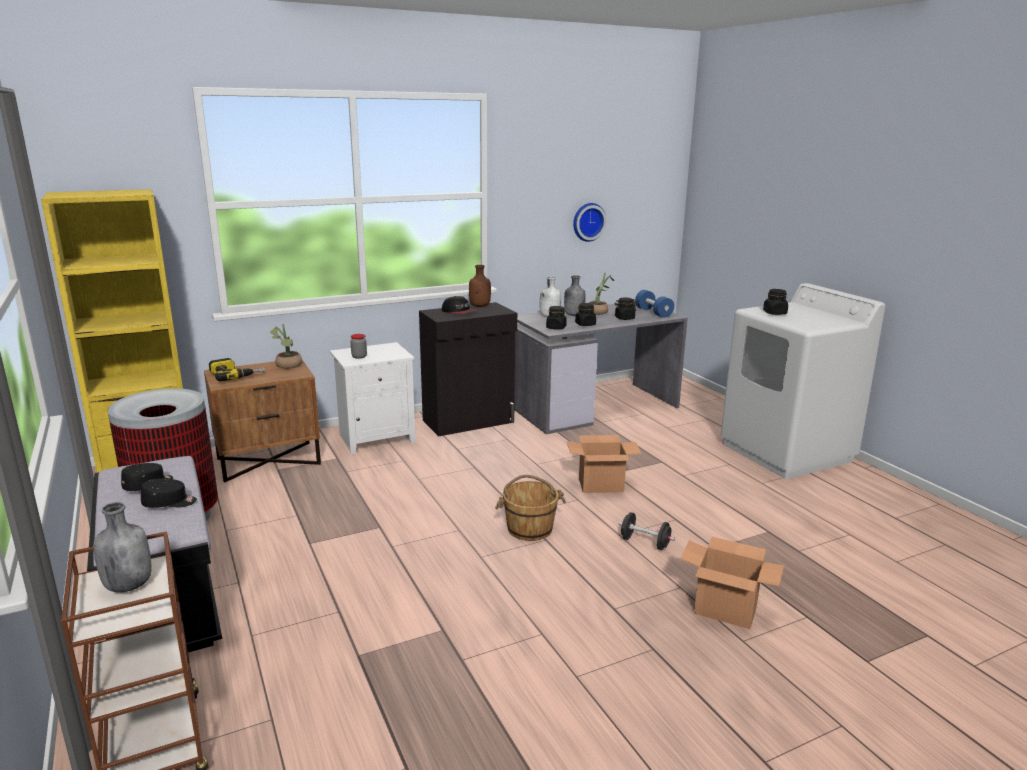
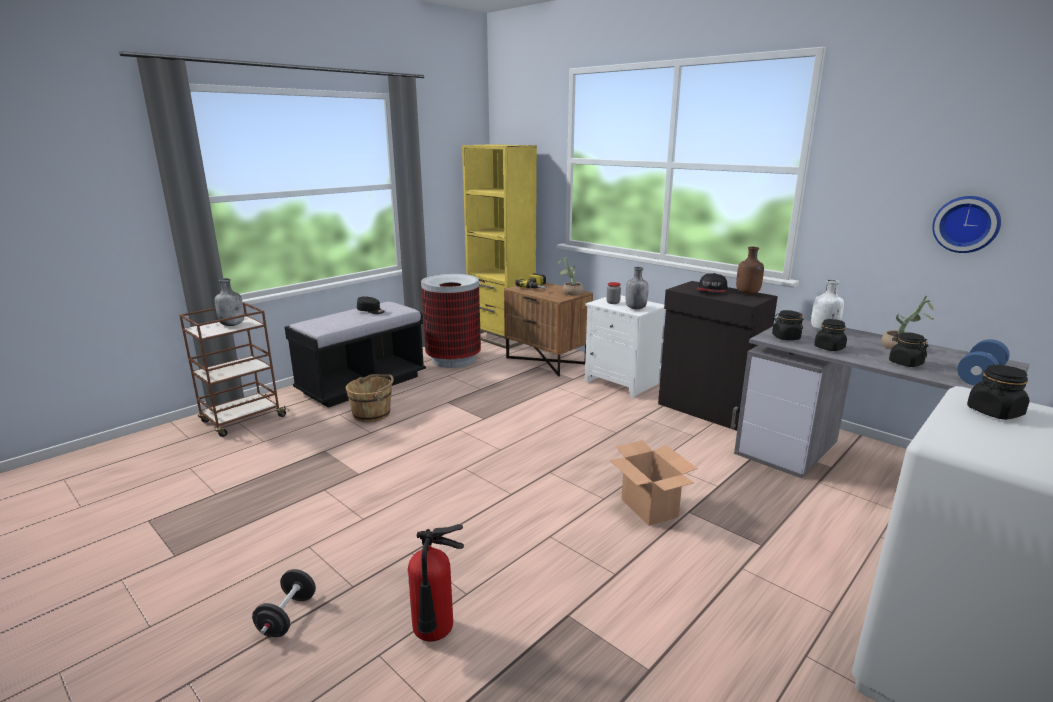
camera: 70 degrees right, 0 degrees up
(169, 503) = (350, 320): black cap -> none
(529, 528) = (526, 481): brown bucket -> brown bucket (372, 414)
(573, 315) = (856, 339): grey bottle -> grey bottle (635, 308)
(645, 543) = (544, 556): black dumbbell -> black dumbbell (287, 616)
(726, 610) = (434, 636): cardboard box -> fire extinguisher

